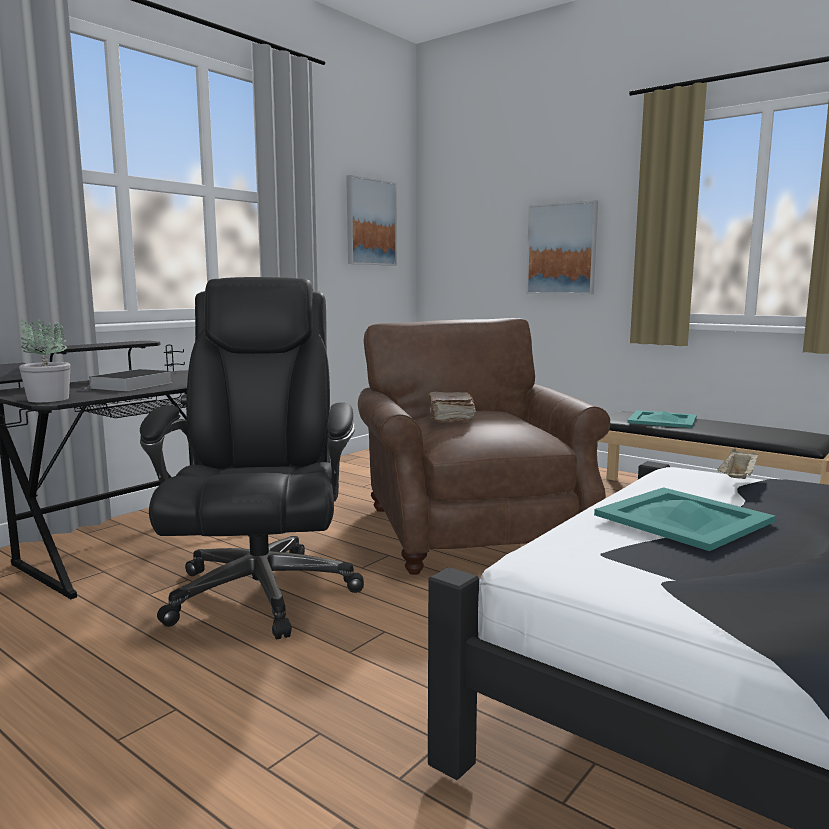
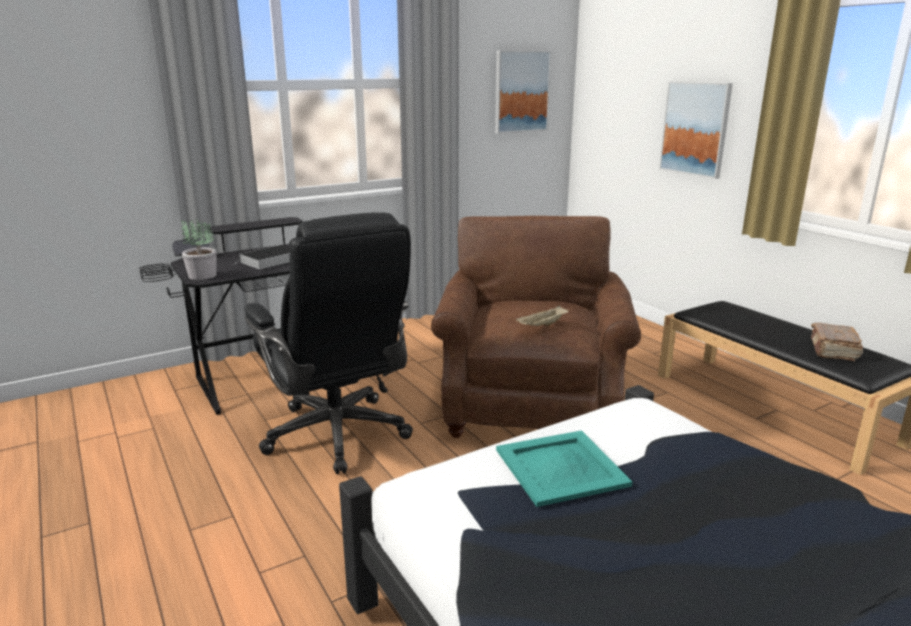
camera: 20 degrees right, 10 degrees up
(261, 593) = (336, 433): black office chair -> black office chair turned 135 degrees clockwise
(450, 417) = (509, 309): brown book -> brown book (833, 350)
(662, 420) = (745, 320): turquoise tray -> none
(738, 479) = (667, 430): beige tray -> beige tray (542, 326)

